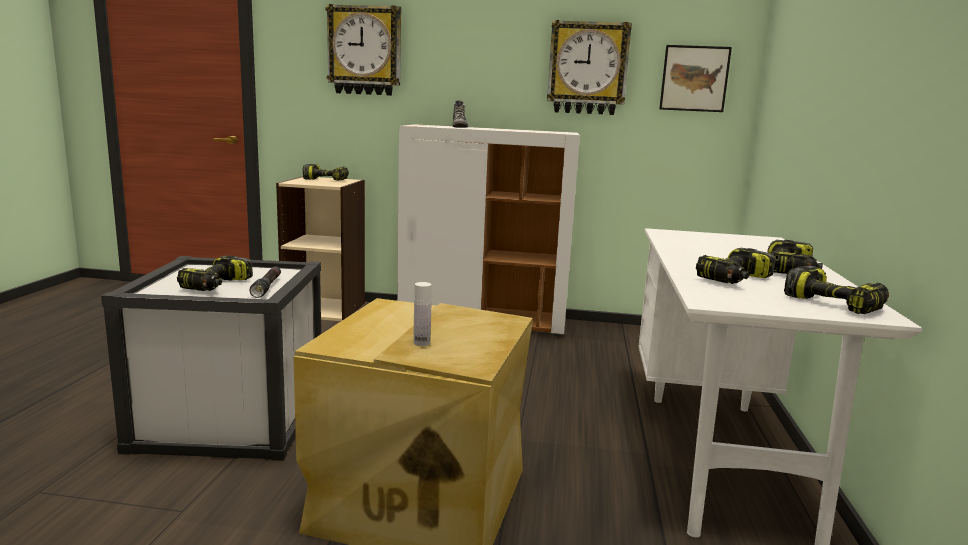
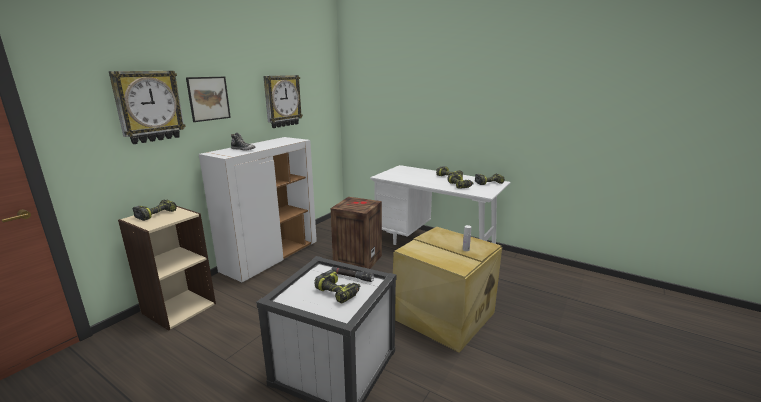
camera: 65 degrees left, 5 degrees up
(548, 378) = (357, 260): none -> crate
(694, 78) = (321, 100): picture -> picture (208, 98)

